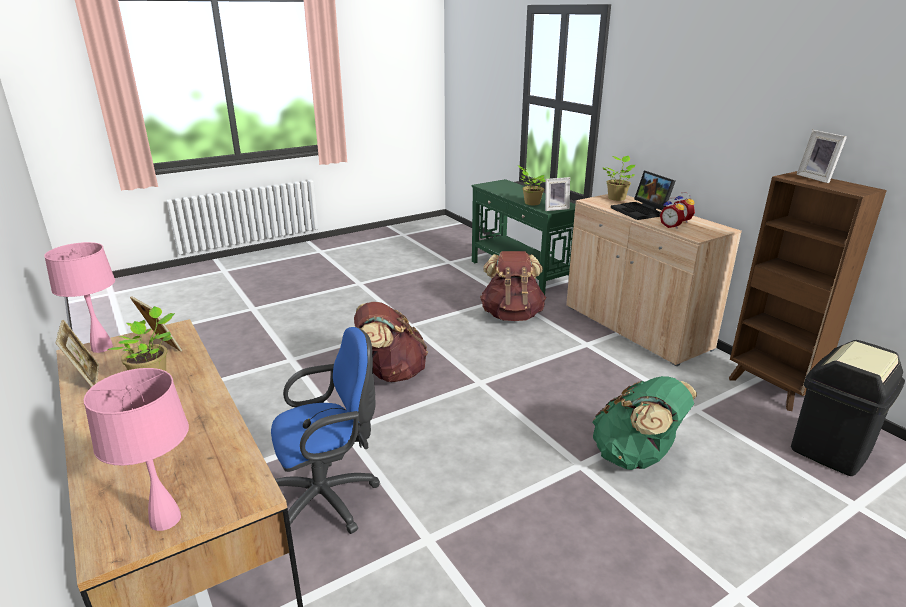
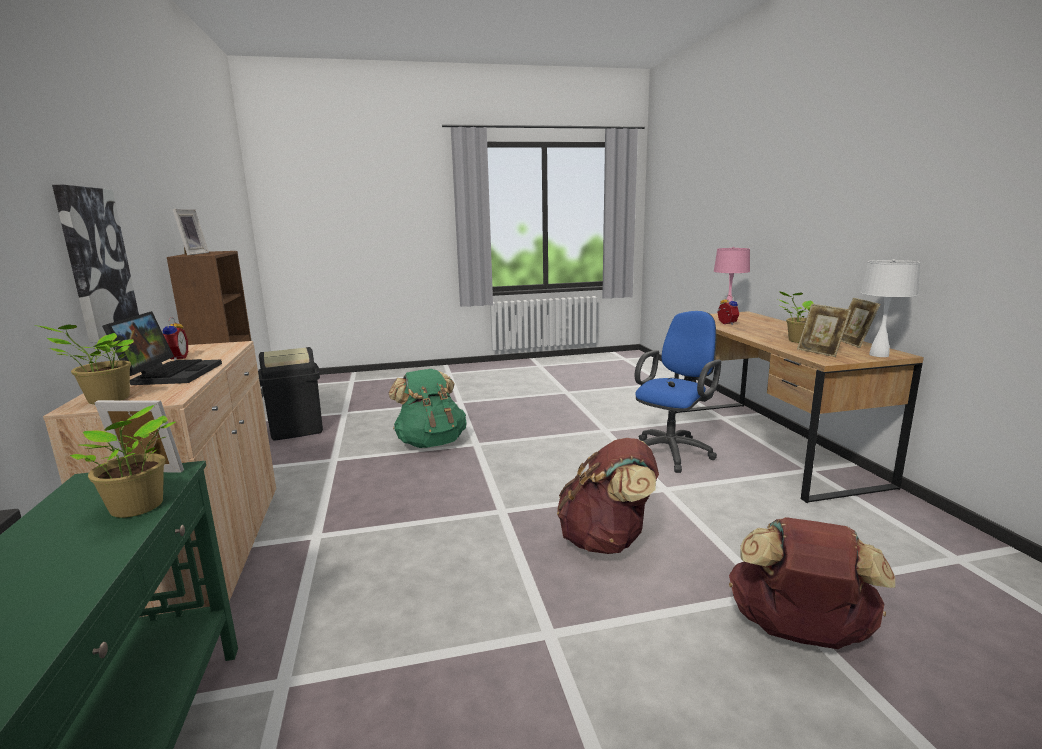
camera: 160 degrees left, 10 degrees down
(101, 347) = (879, 355): pink table lamp -> white table lamp
(329, 499) = (672, 452): blue office chair -> blue office chair turned 135 degrees clockwise
(512, 315) = (342, 619): brown backpack -> brown backpack (798, 634)
(671, 226) = (215, 354): alarm clock -> alarm clock (725, 324)
(701, 146) = (96, 262): none -> picture

